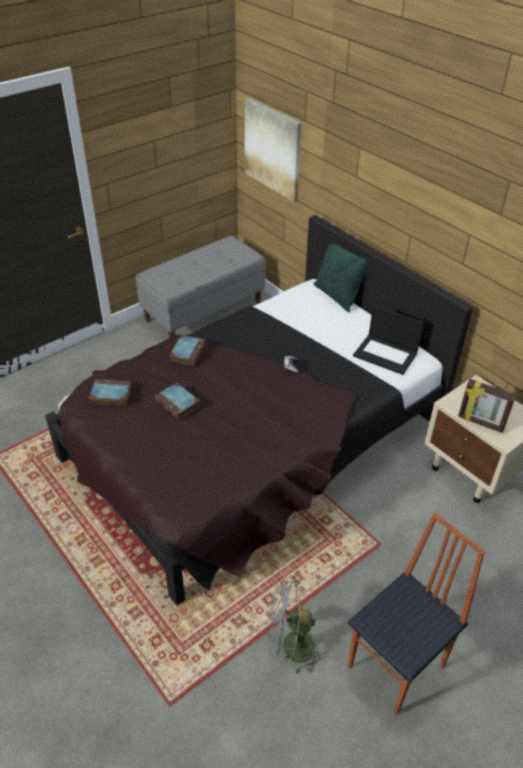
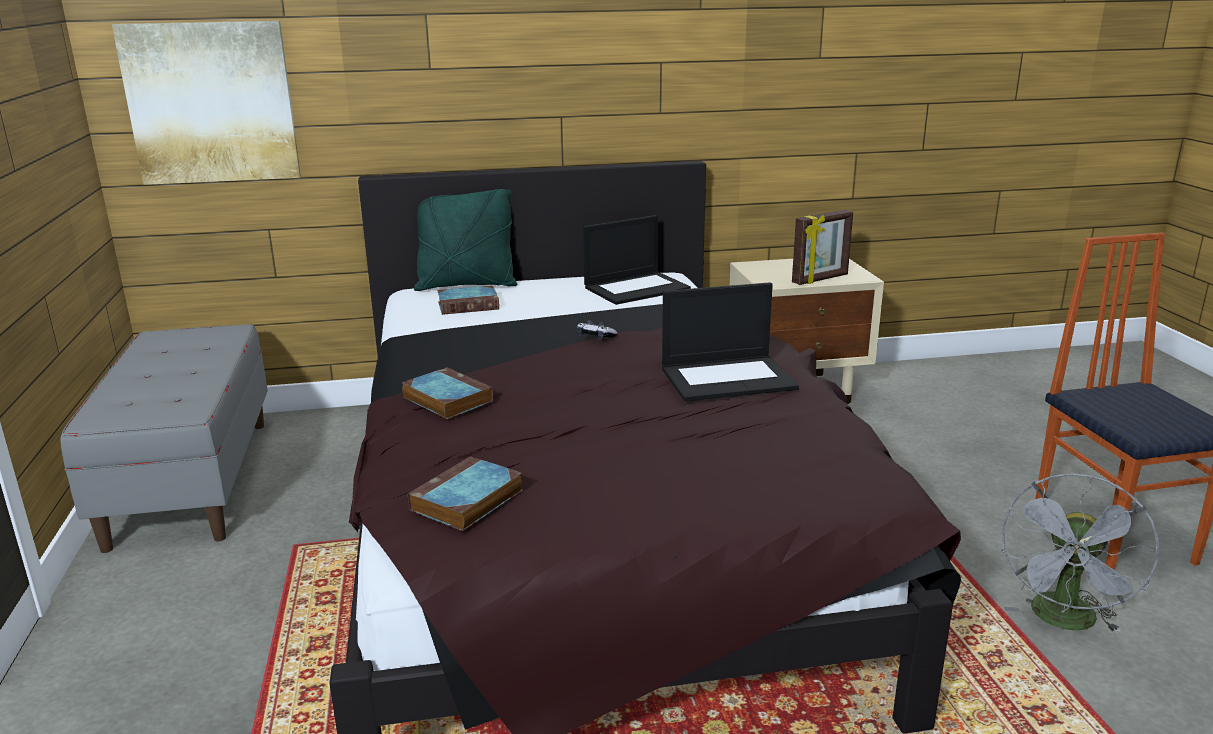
camera: 60 degrees left, 20 degrees down
(178, 403) = (583, 436): book -> book (469, 305)
(270, 428) = (728, 378): none -> laptop

